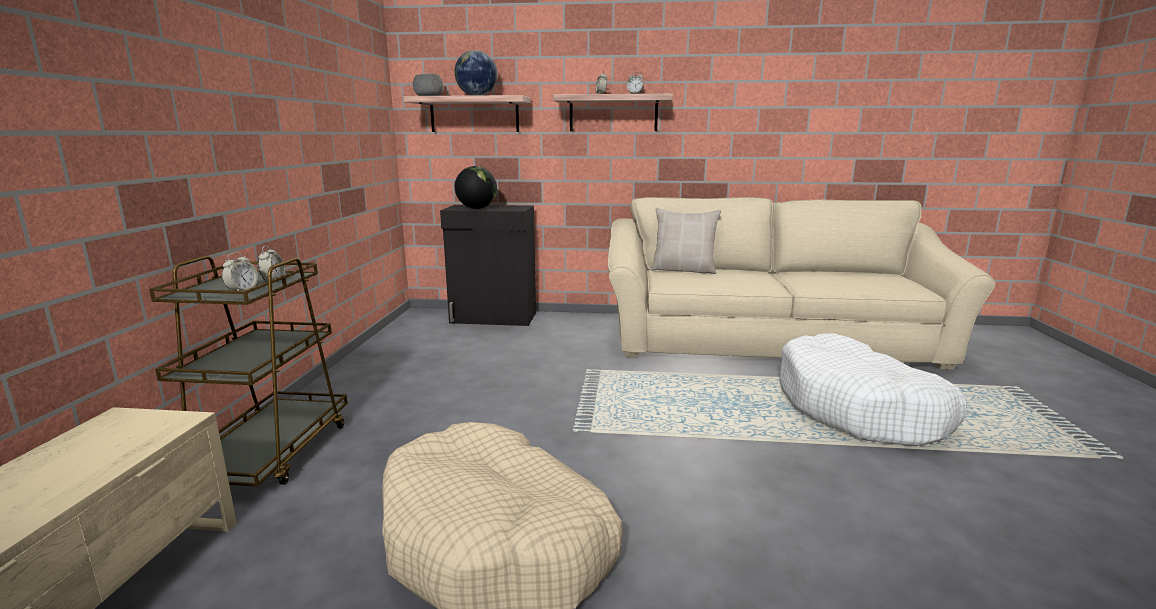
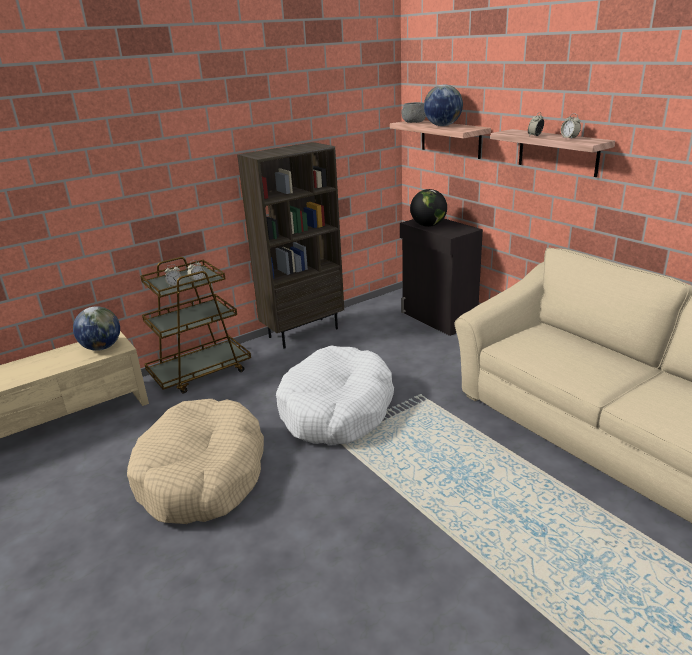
camera: 50 degrees right, 10 degrees up
(125, 435) = (102, 347): none -> globe
(360, 368) = (303, 332): none -> brown bookcase
(683, 270) = (559, 335): beige pillow -> none
(859, 409) = (562, 546): white dog bed -> white dog bed (336, 410)

